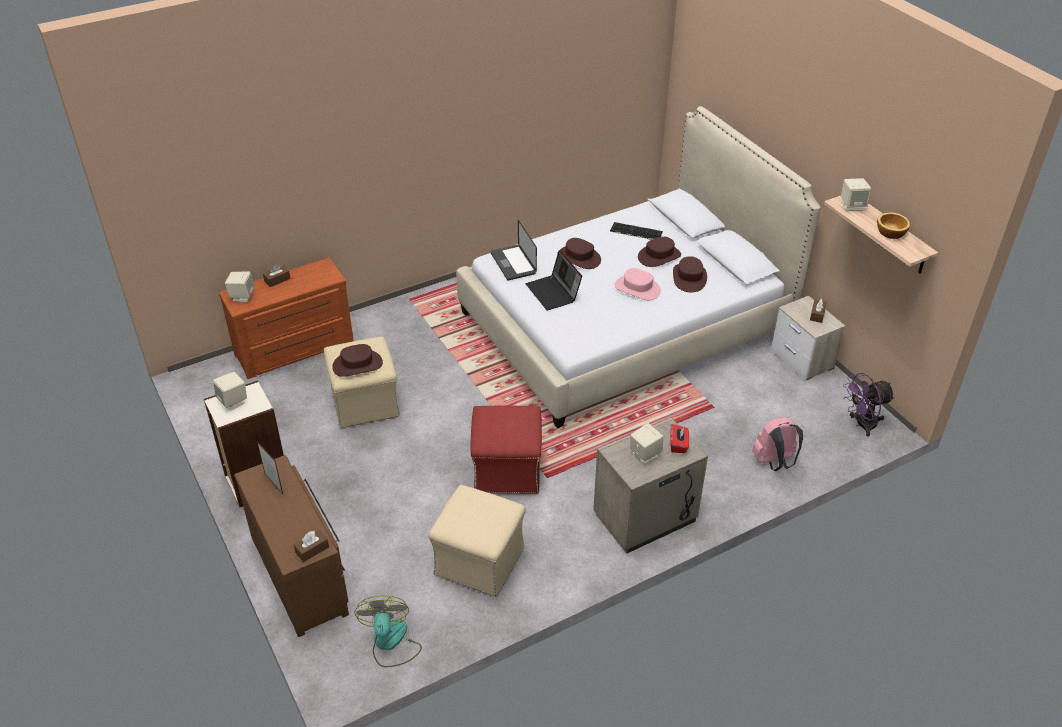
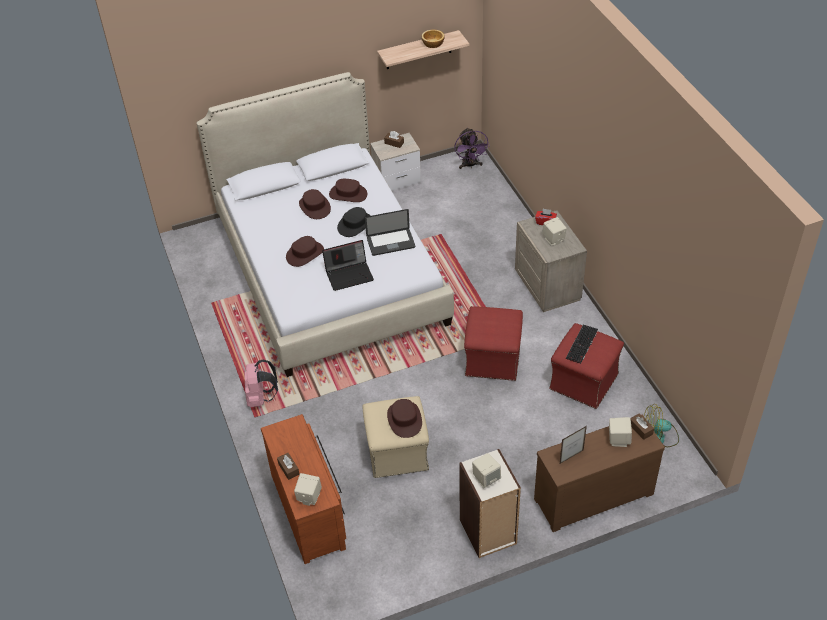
camera: 80 degrees left, 5 degrees up
(478, 561) = (583, 382): beige ottoman -> red ottoman
(513, 263) = (301, 296): laptop -> laptop (391, 243)
(635, 232) = (275, 216): keyboard -> keyboard (582, 344)
(637, 288) = (355, 224): pink hat -> black hat
(774, 462) = (501, 213): pink backpack -> pink backpack (261, 398)
(852, 206) = (396, 53): beige speaker -> beige speaker (618, 439)

